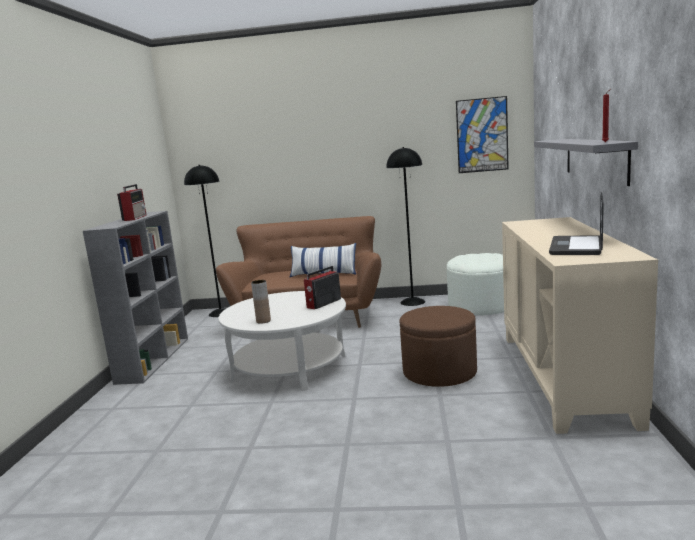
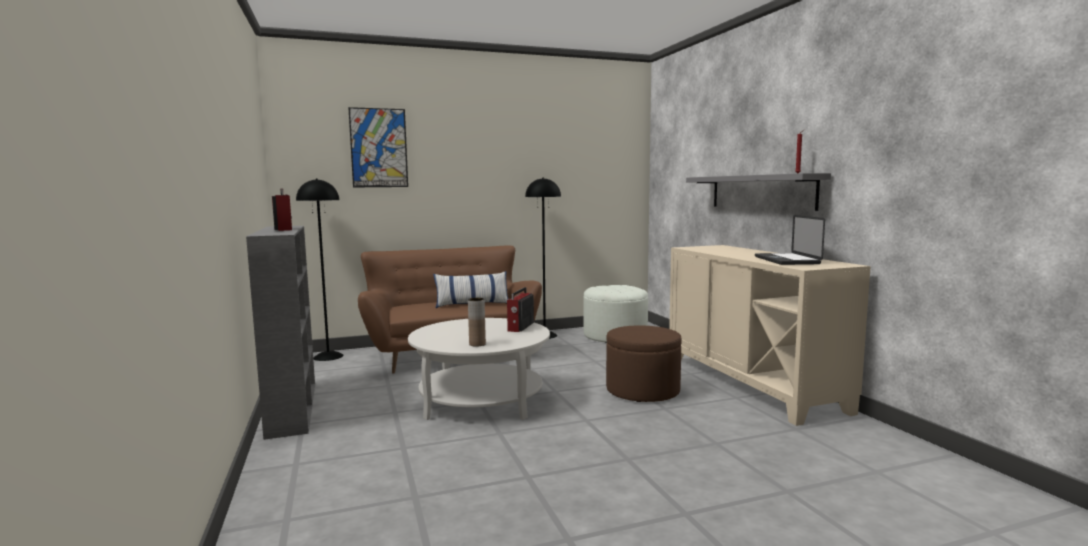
camera: 25 degrees left, 5 degrees down
(482, 135) = (607, 173): picture -> picture (379, 148)

